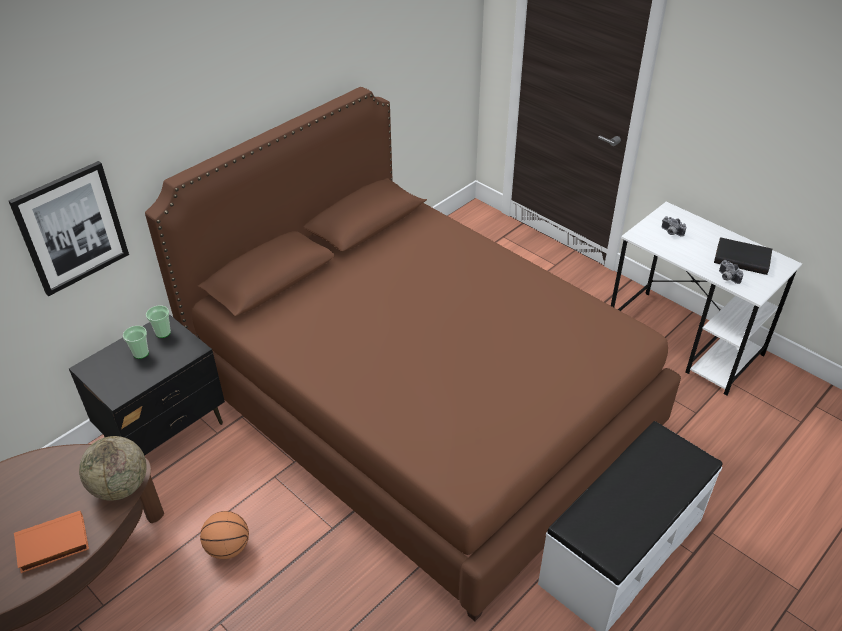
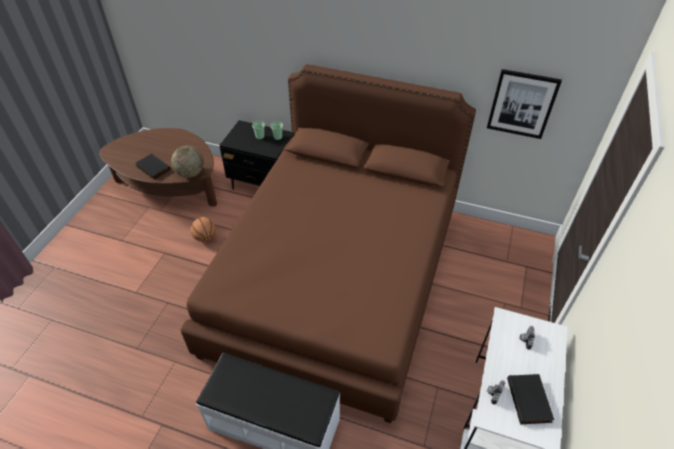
camera: 65 degrees right, 5 degrees up
(52, 545) = (152, 168): orange book -> black book
(71, 228) = (255, 56): picture -> picture (522, 104)

